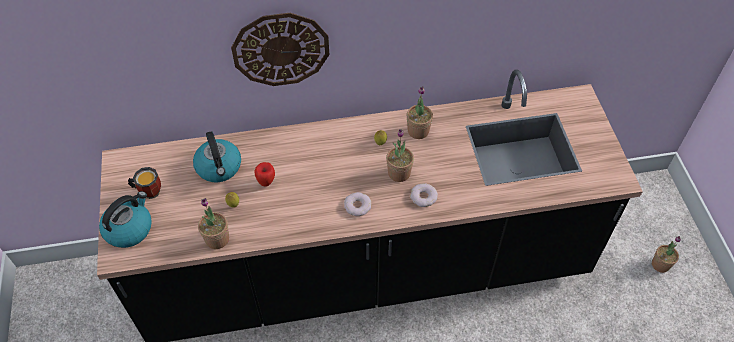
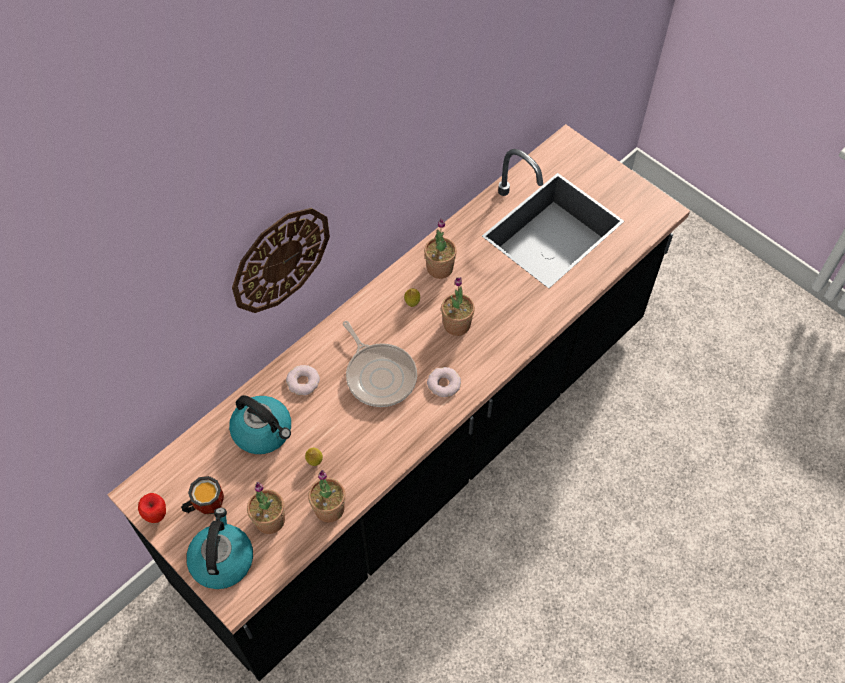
camera: 35 degrees left, 5 degrees up
(266, 182) = (329, 416): apple -> apple (156, 515)
(320, 176) = (379, 375): none -> frying pan
(423, 197) = (500, 335): donut -> donut (303, 382)
(660, 265) = (690, 271): potted plant -> potted plant (270, 520)

